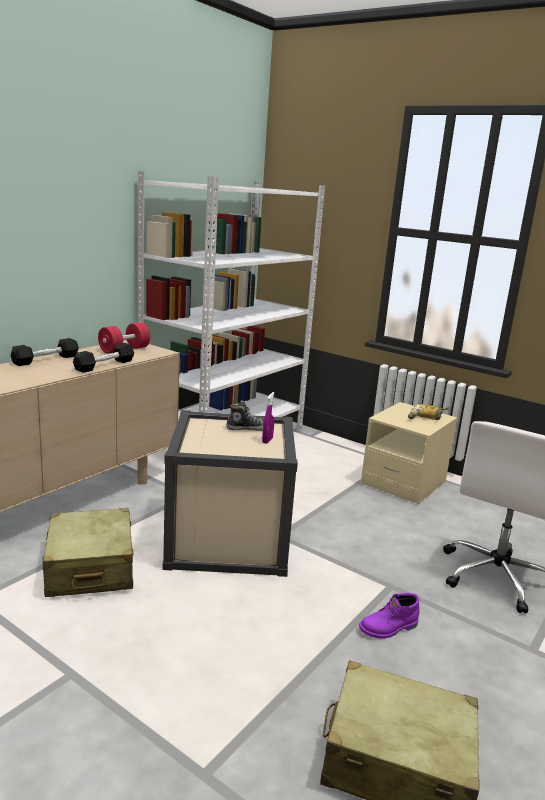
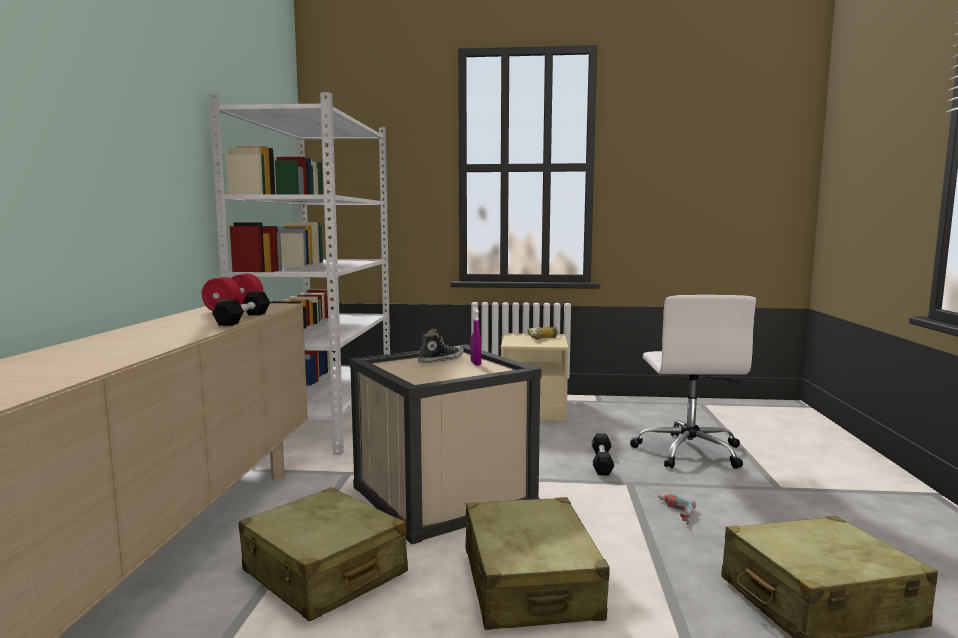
camera: 30 degrees left, 10 degrees down
(45, 360) = (153, 324): black dumbbell -> black dumbbell (602, 462)
(200, 634) = (530, 583): none -> beige suitcase
(389, 628) = (672, 513): purple boot -> power drill

